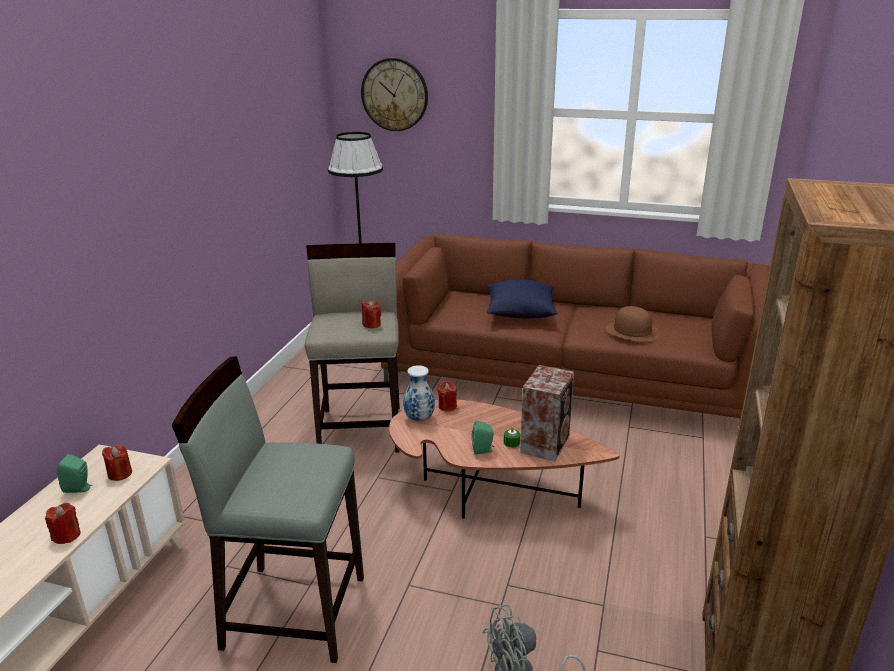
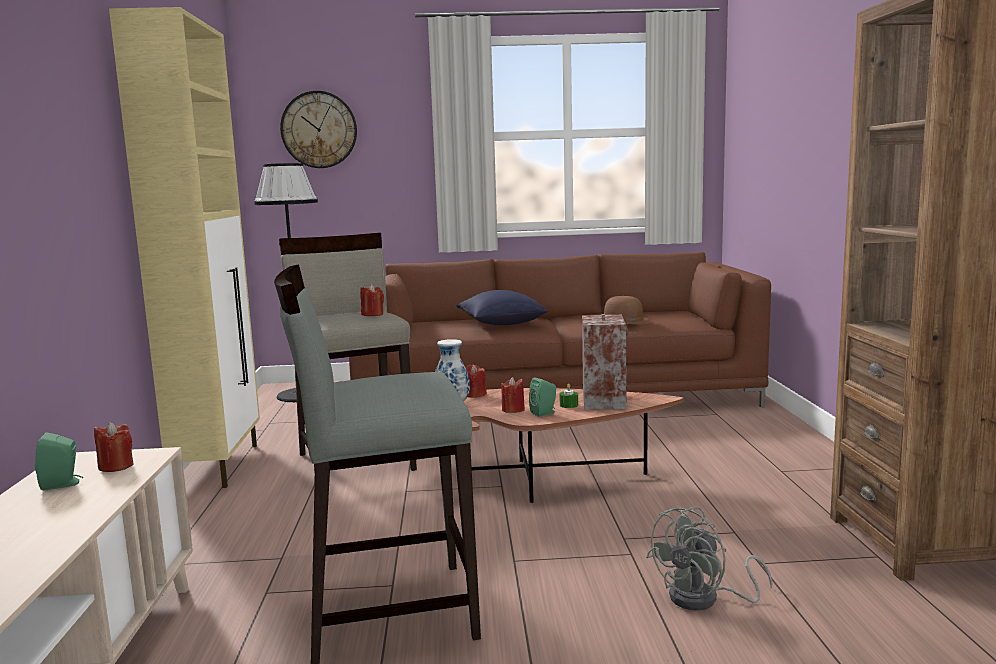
camera: 20 degrees left, 15 degrees down
(66, 535) = (78, 519): red candle -> red candle (513, 410)
(264, 410) = (219, 465): none -> beige cabinet

